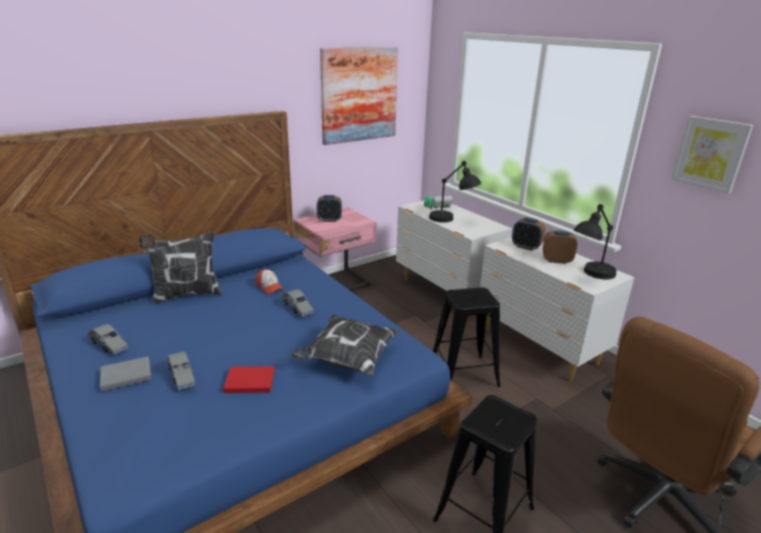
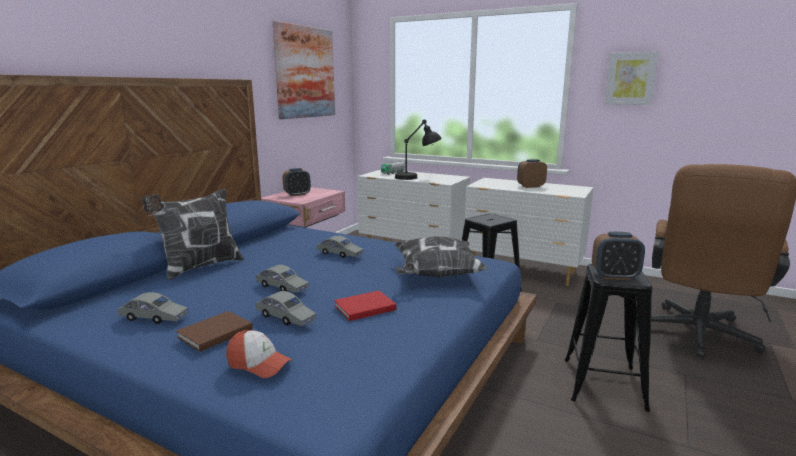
camera: 25 degrees left, 10 degrees down
(125, 375) = (213, 333): grey book -> brown book
(215, 338) = (282, 287): none -> grey toy car
(269, 287) = (290, 247): cap -> cap (259, 364)
(526, 247) = (497, 183): alarm clock -> alarm clock (615, 276)
(590, 275) = (565, 190): black table lamp -> none

